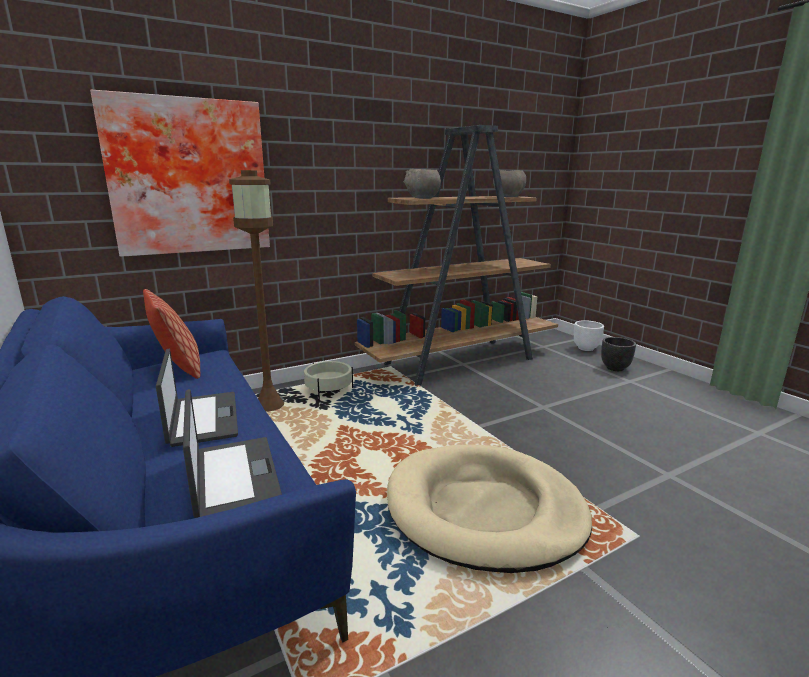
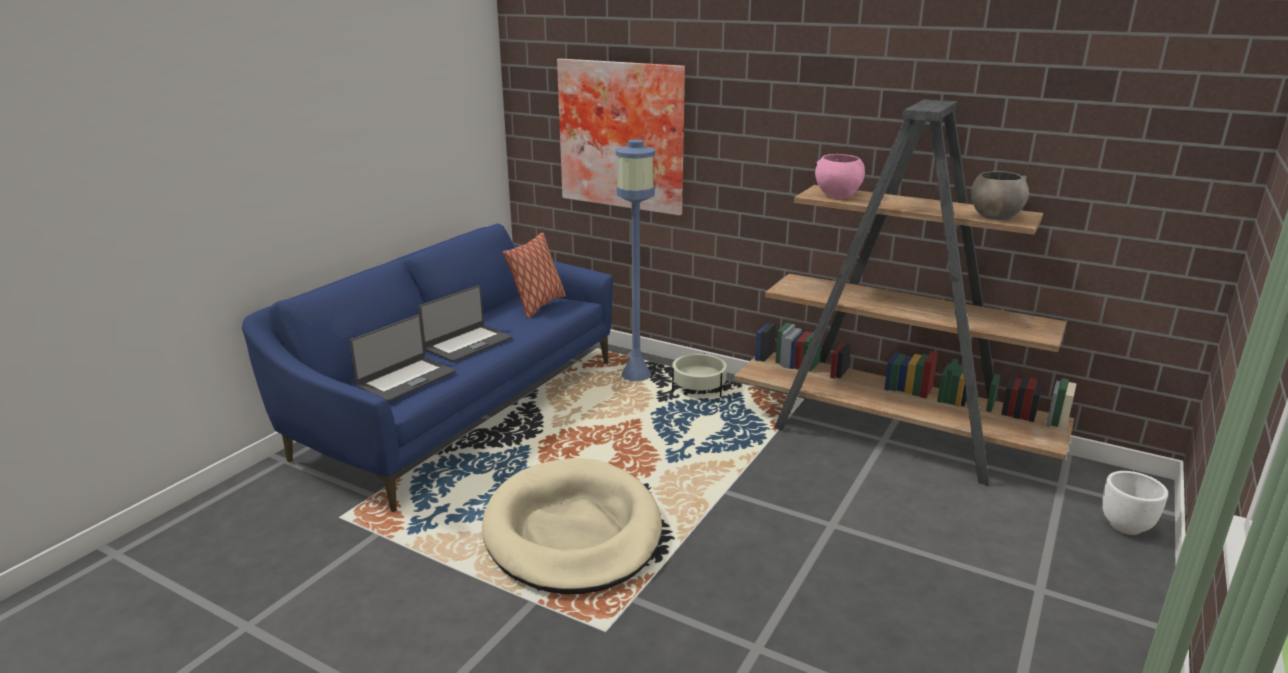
camera: 60 degrees right, 5 degrees up
(269, 406) = (636, 375): brown floor lamp -> blue floor lamp
(422, 198) = (837, 195): grey bowl -> pink bowl
(614, 368) = (1075, 568): black planter -> none

